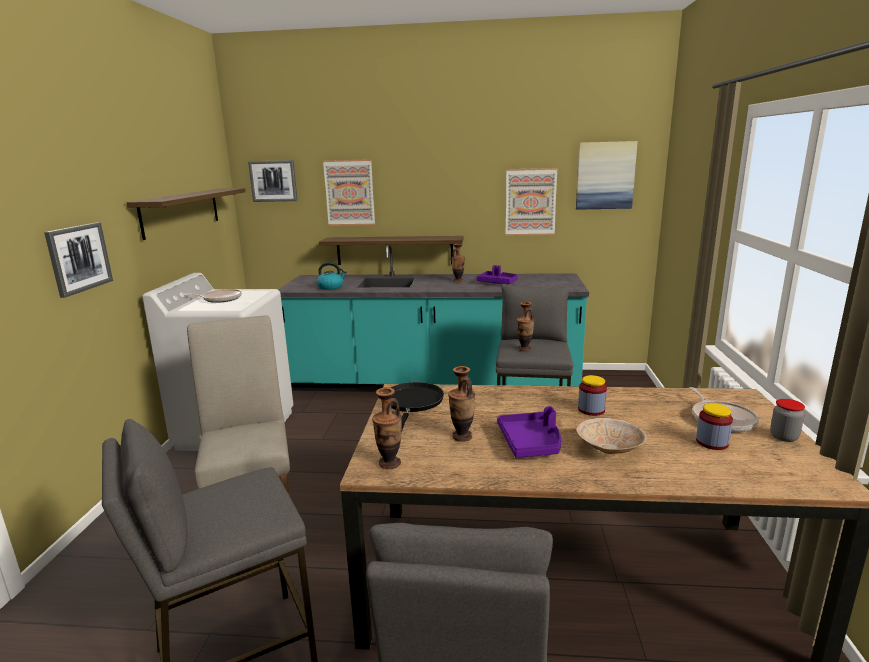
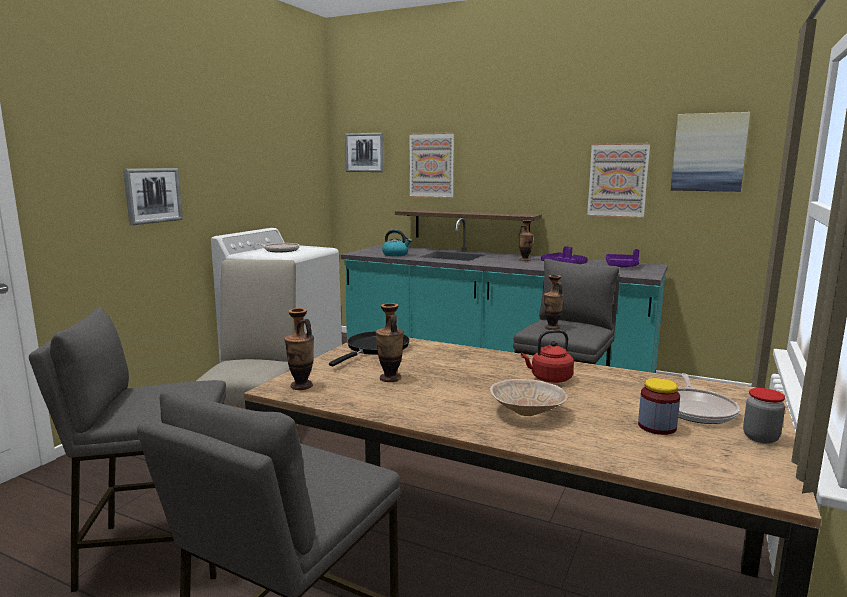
camera: 20 degrees right, 5 degrees down
(181, 211) = (267, 172): shelf -> none
(531, 443) = (451, 394): purple tray -> purple tray (622, 266)
(591, 410) = (549, 379): jar -> red kettle

